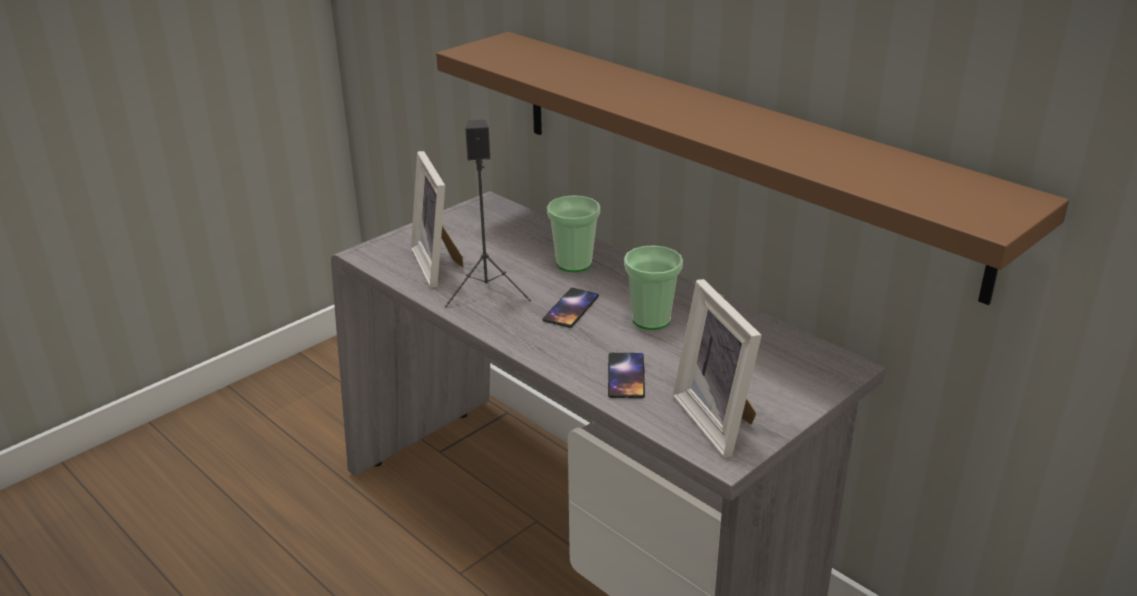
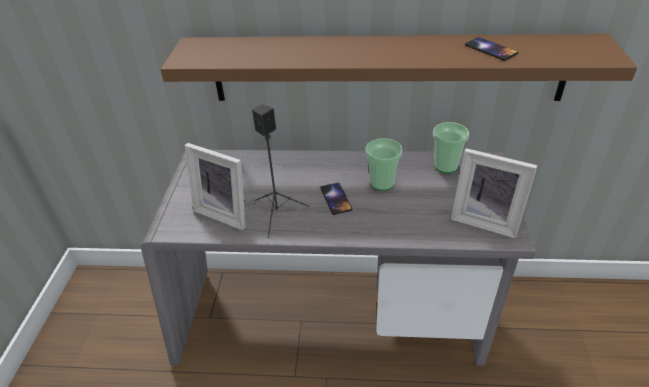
camera: 40 degrees left, 10 degrees up
(574, 264) = (300, 171): cup -> cup (445, 166)
(626, 376) = (415, 222): phone -> phone (491, 49)

